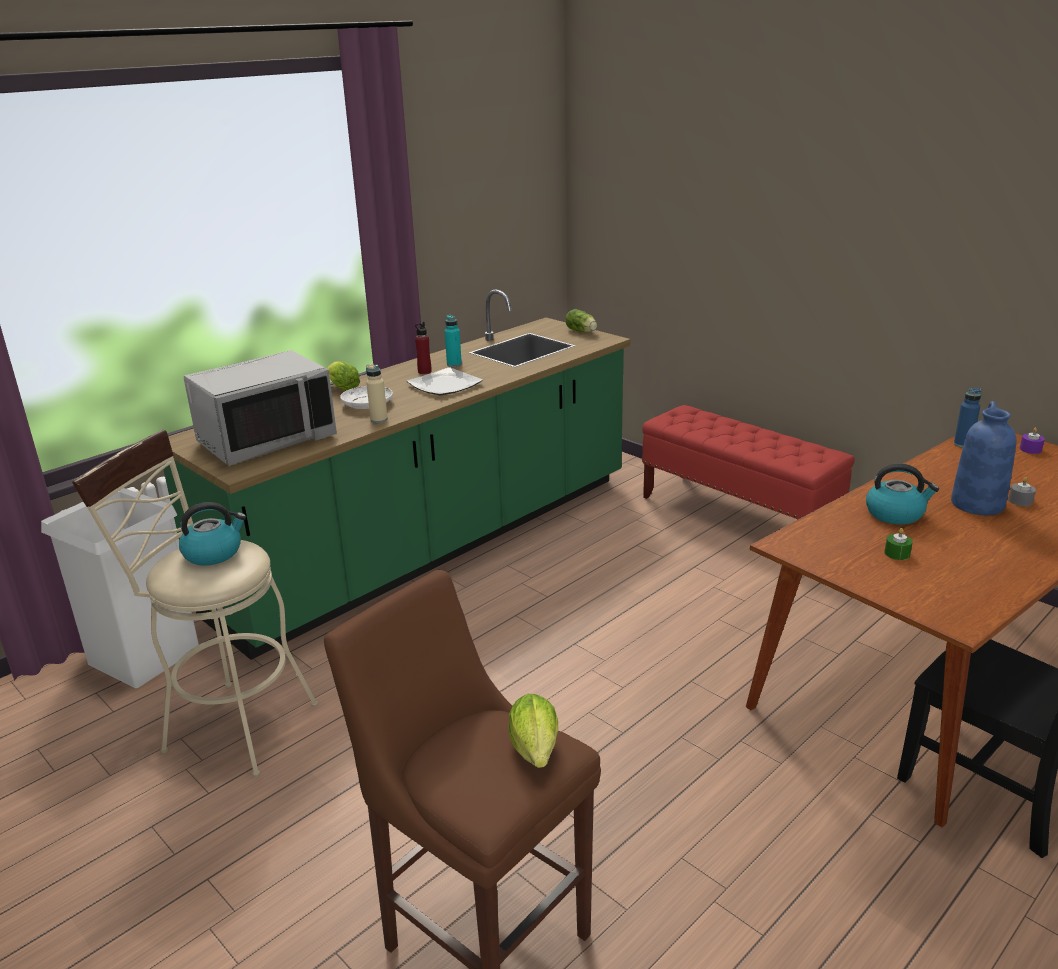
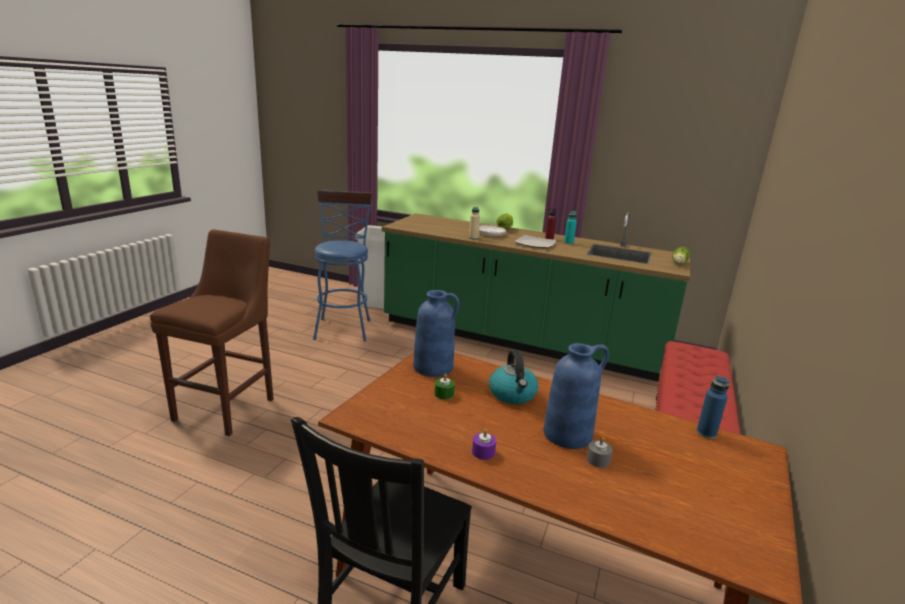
camera: 65 degrees right, 5 degrees down
(214, 553) = (347, 244): kettle -> none
(230, 725) = (343, 327): beige stool -> blue stool
(266, 439) = (431, 225): grey microwave -> none
(536, 753) = (207, 311): lettuce -> none
(824, 548) = (434, 367): none -> blue vase
(1030, 449) = (748, 477): purple candle -> purple candle (483, 452)

